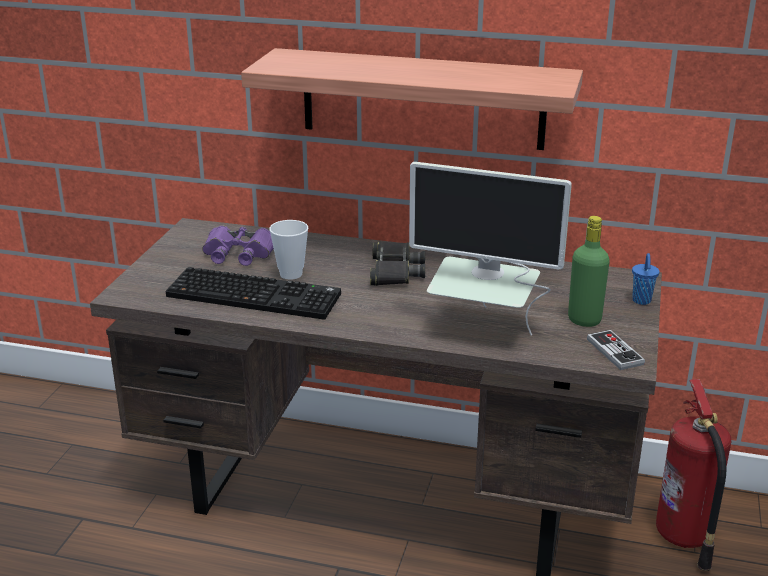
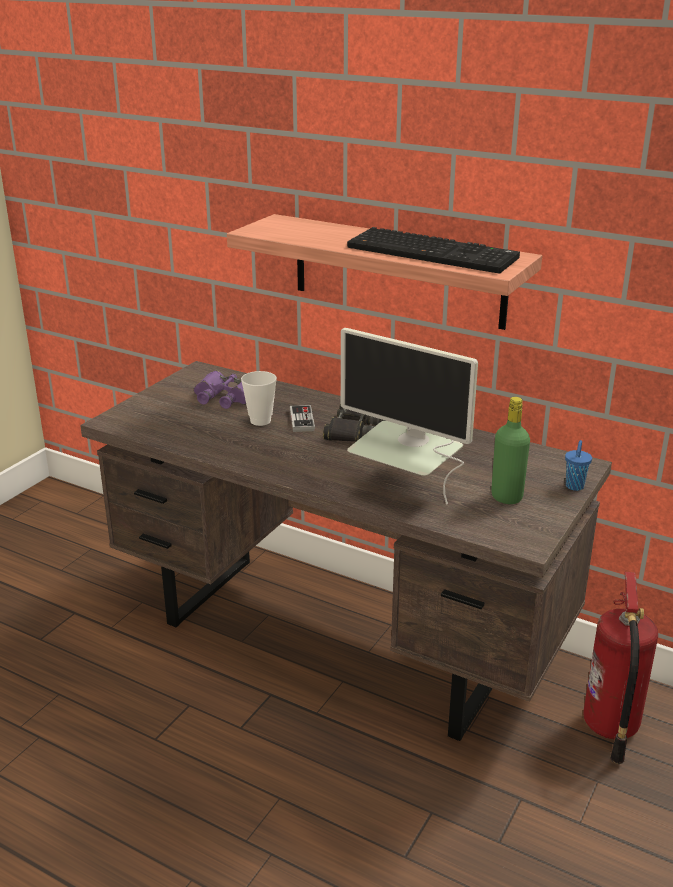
camera: 15 degrees right, 0 degrees up
(256, 295) = (220, 435): keyboard -> keyboard (434, 253)
(615, 352) = (519, 531): game controller -> game controller (302, 420)

